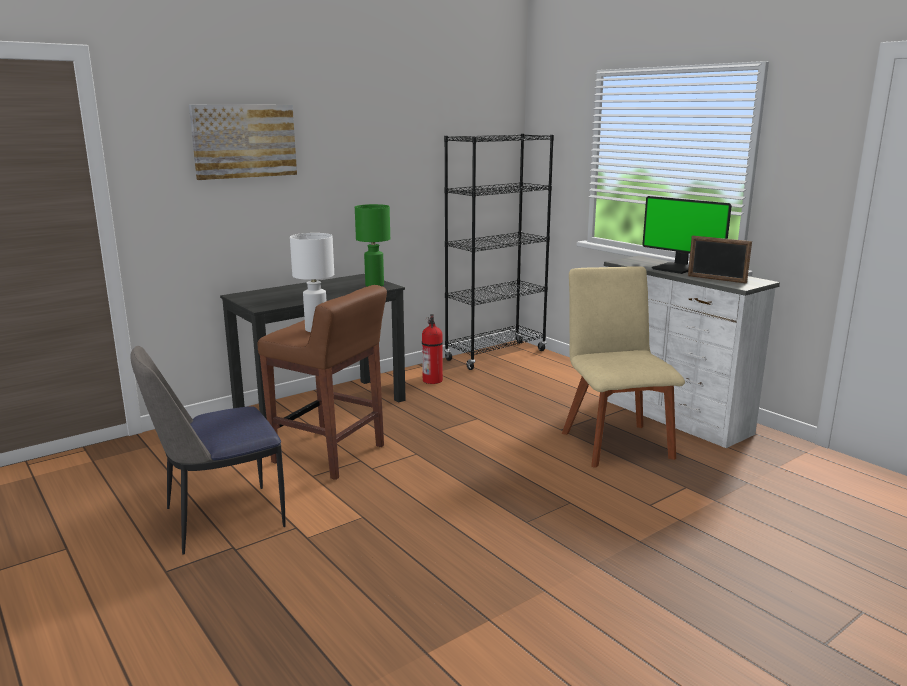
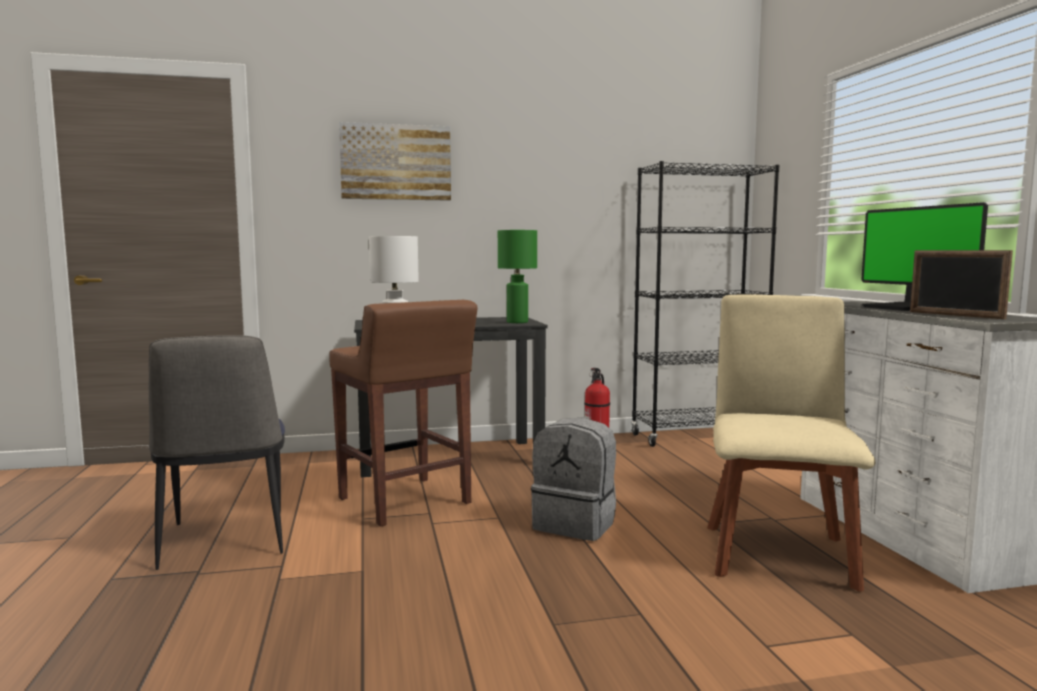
camera: 25 degrees right, 10 degrees down
(220, 519) = (224, 541): chair -> chair turned 105 degrees counterclockwise
(476, 448) = (576, 524): none -> grey backpack

